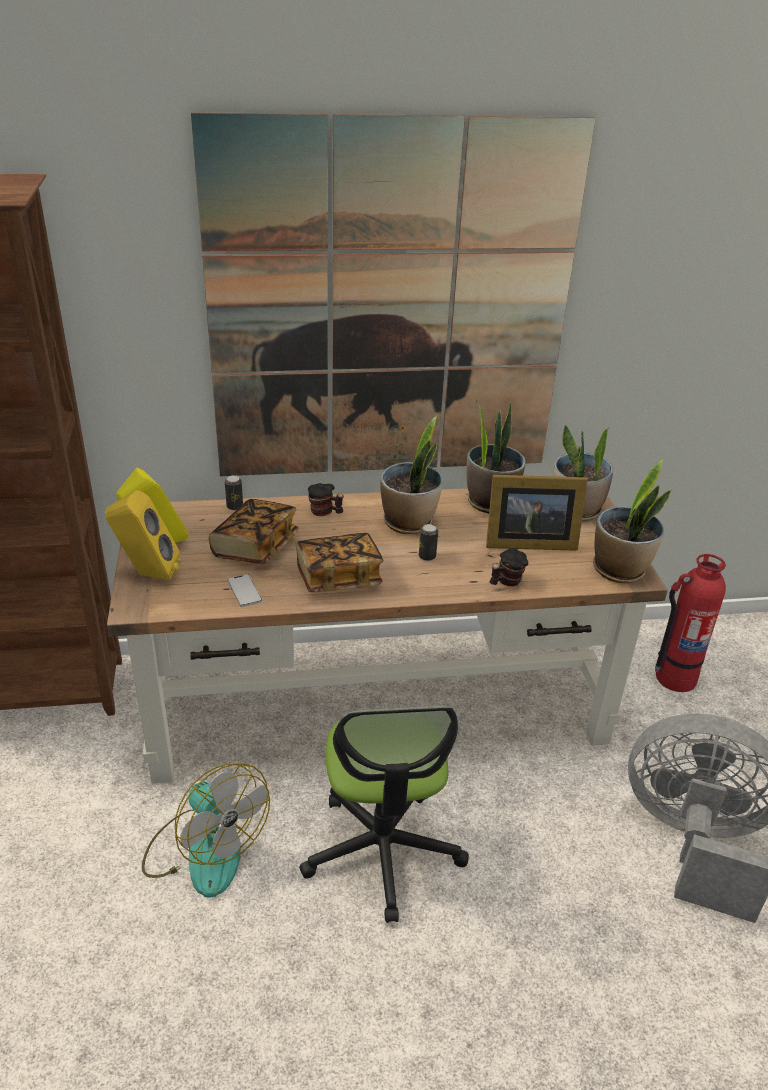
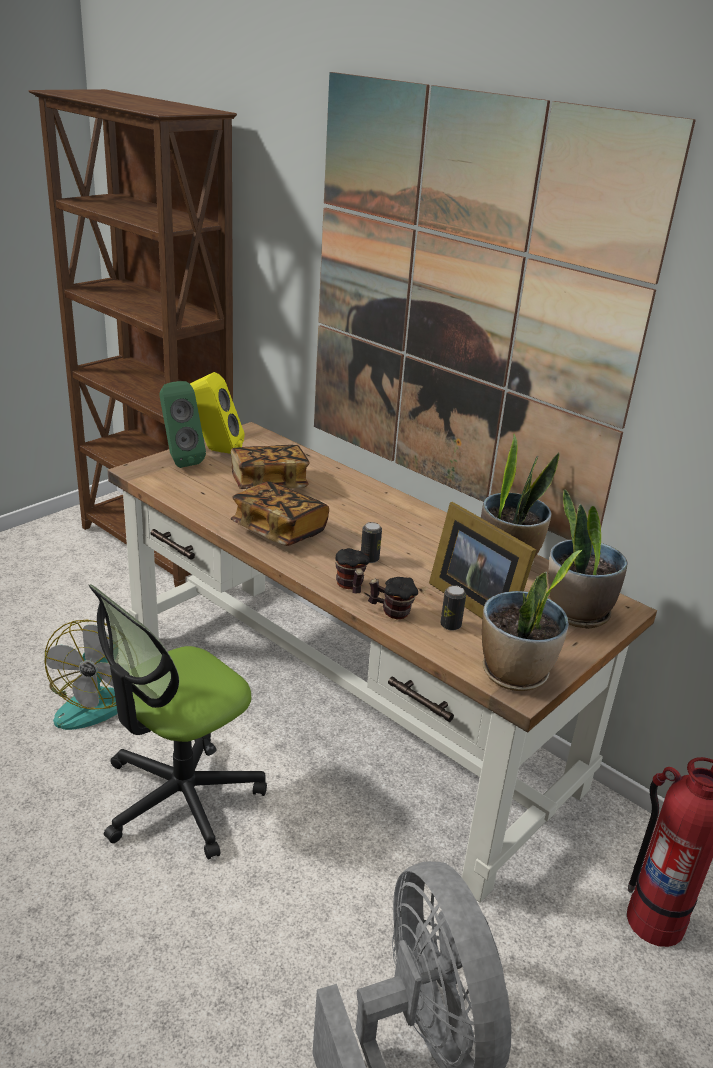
camera: 50 degrees right, 5 degrees down
(147, 574) = (179, 460): yellow speaker -> green speaker
(234, 506) = (308, 457): can -> can (450, 625)
(244, 591) = (208, 500): phone -> none
(325, 513) = (358, 493): mug -> mug (350, 587)
(409, 523) = (405, 533): potted plant -> none

